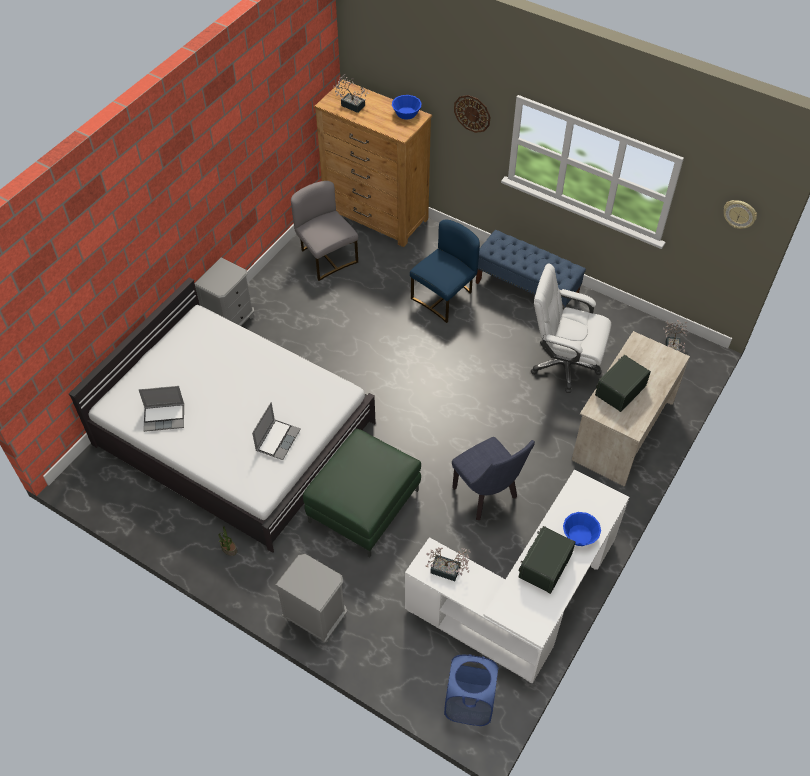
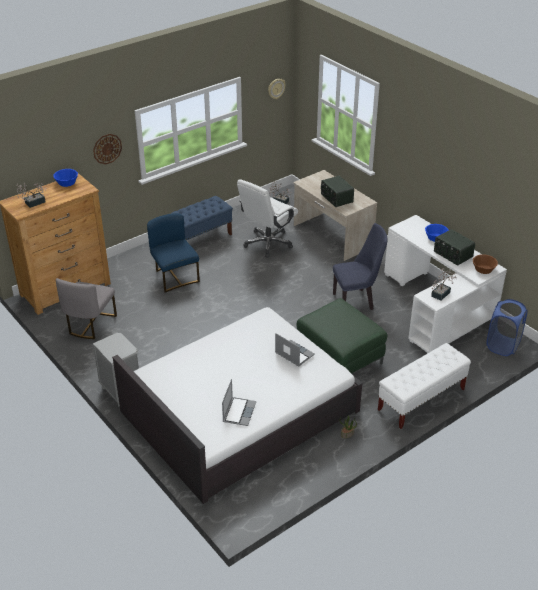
camera: 70 degrees left, 15 degrees down
(315, 617) = (421, 400): grey nightstand -> white bench
(326, 257) = (90, 324): grey chair -> grey chair turned 60 degrees counterclockwise
(527, 614) = (483, 269): none -> brown bowl

